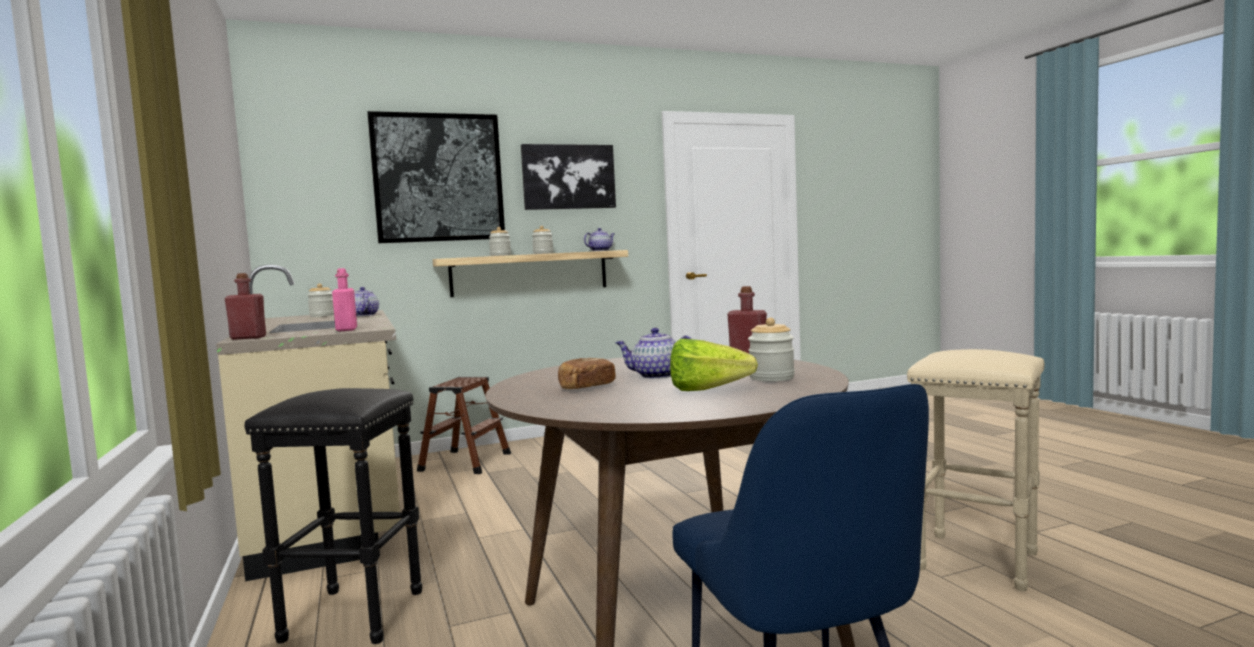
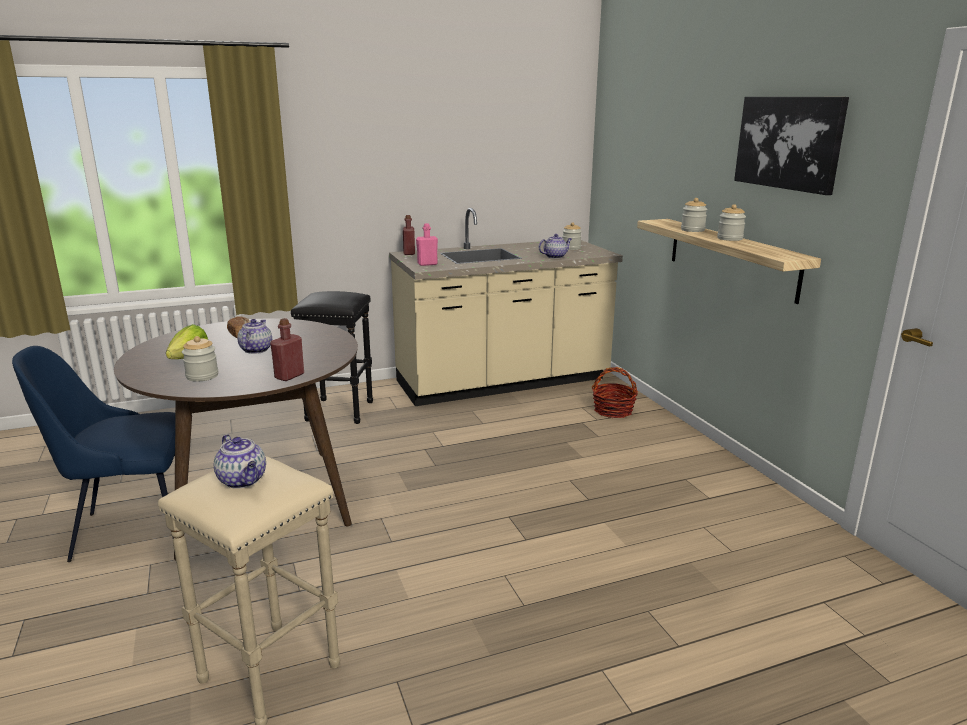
camera: 90 degrees right, 15 degrees up
(438, 178) = (683, 134): picture -> none
(465, 462) = (613, 410): brown step ladder -> basket
(600, 251) = (783, 253): teapot -> teapot (243, 480)

